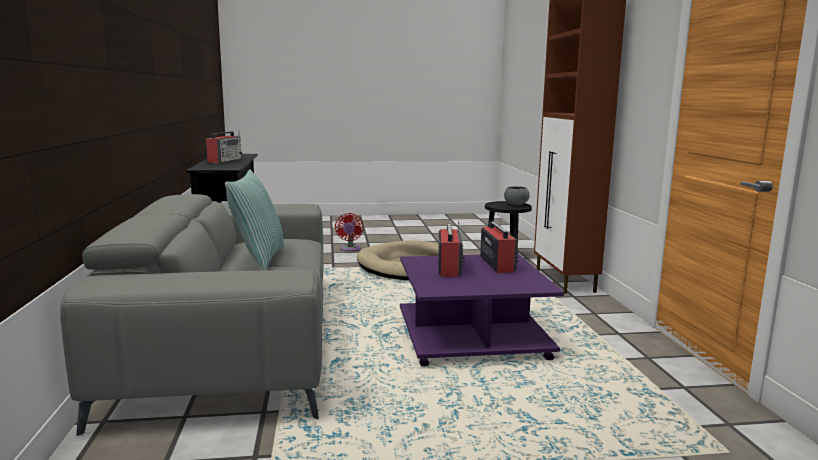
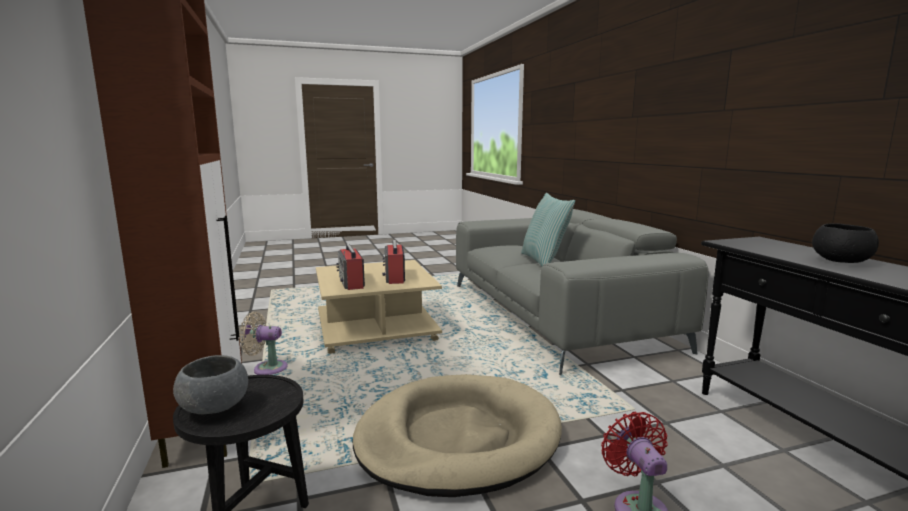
camera: 170 degrees right, 0 degrees up
(225, 160) = (841, 261): radio -> black bowl
(470, 337) = (377, 329): purple coffee table -> beige coffee table
(561, 306) = (267, 368): none -> beige fan

